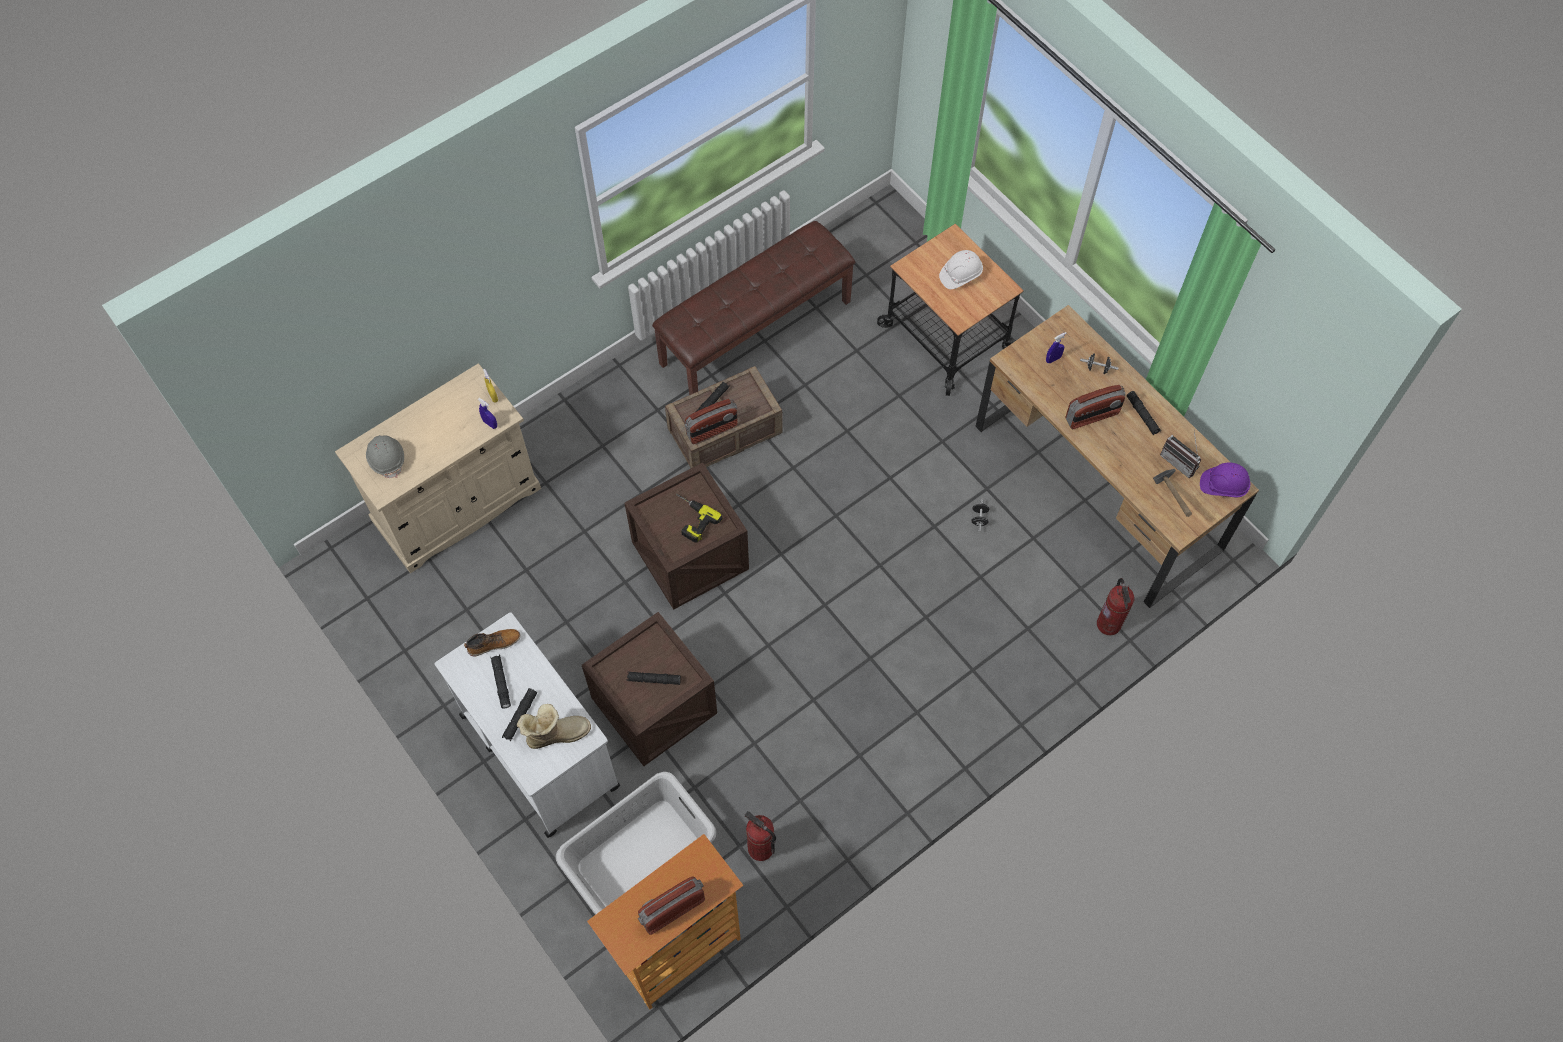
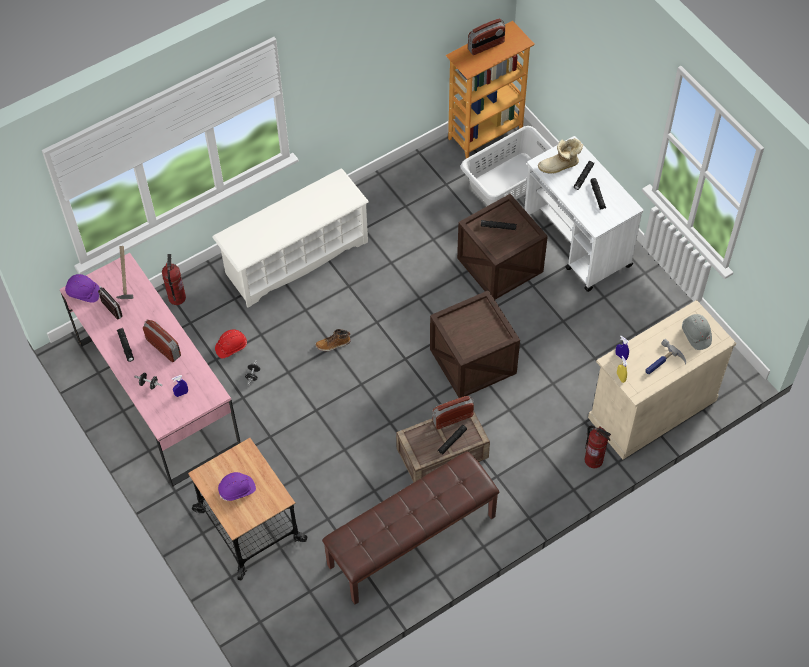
camera: 175 degrees left, 5 degrees down
(437, 418) = (662, 363): none -> hammer
(494, 643) = (604, 219): boot -> boot (333, 344)
(690, 519) = (471, 328): power drill -> none
(760, 848) = (433, 182): fire extinguisher -> fire extinguisher (594, 460)
(952, 699) = (296, 257): none -> white shoe rack
(960, 275) = (237, 490): white hard hat -> purple hard hat
(1016, 556) = (231, 347): none -> red hard hat
(1092, 416) = (164, 347): radio -> radio turned 60 degrees clockwise
(1096, 487) = (158, 393): brown desk -> pink desk

